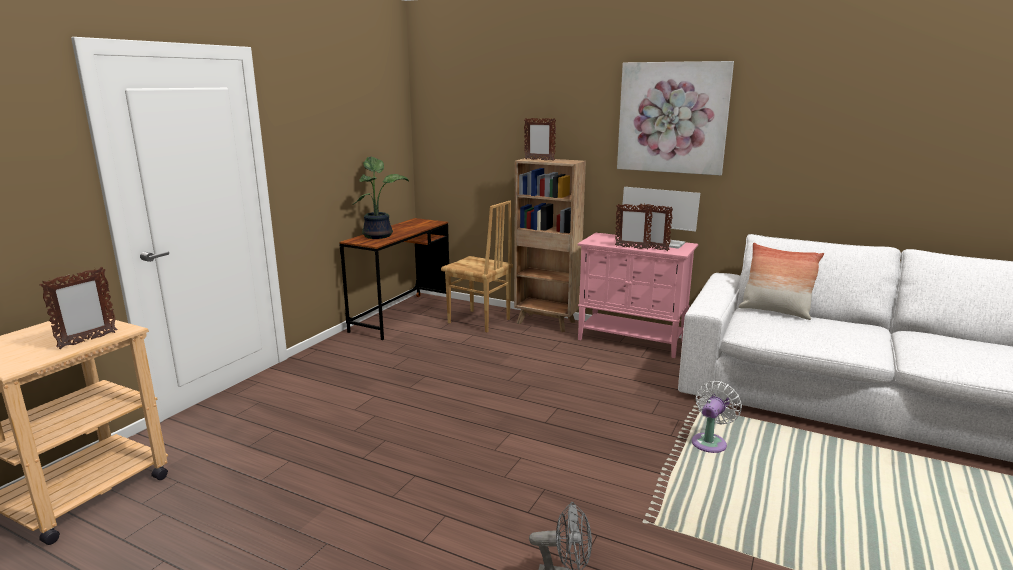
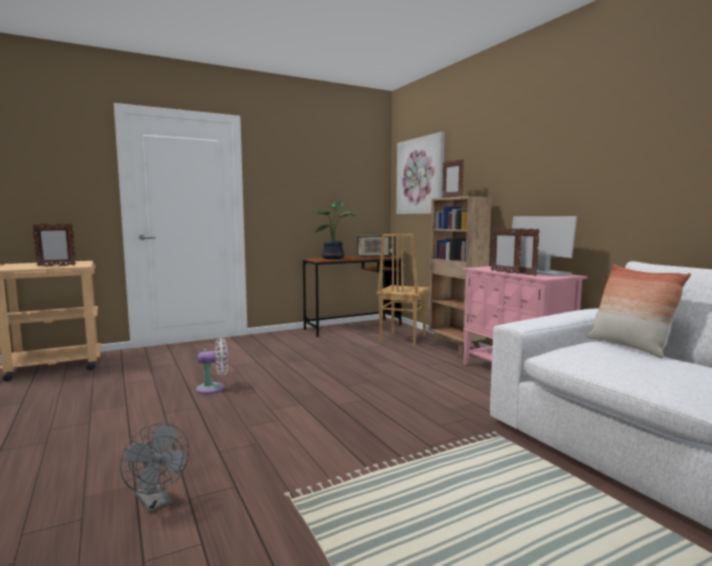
camera: 35 degrees right, 10 degrees down
(418, 224) = (376, 257): none -> radio
(478, 321) = (401, 339): brown chair -> brown chair turned 45 degrees clockwise
(672, 118) = (563, 145): picture -> picture (420, 176)
(710, 442) = (461, 463): white fan -> white fan (213, 388)

